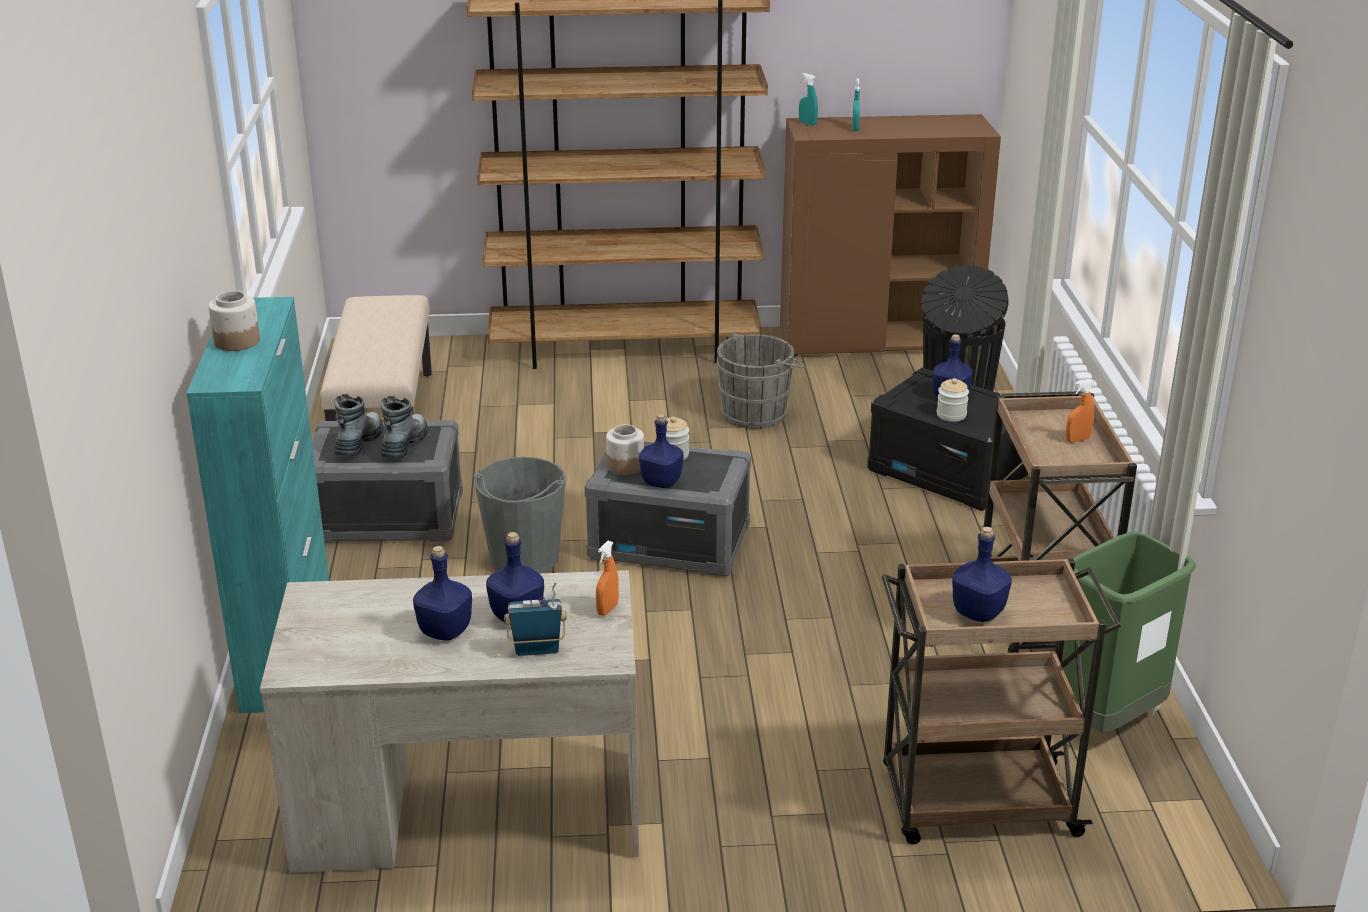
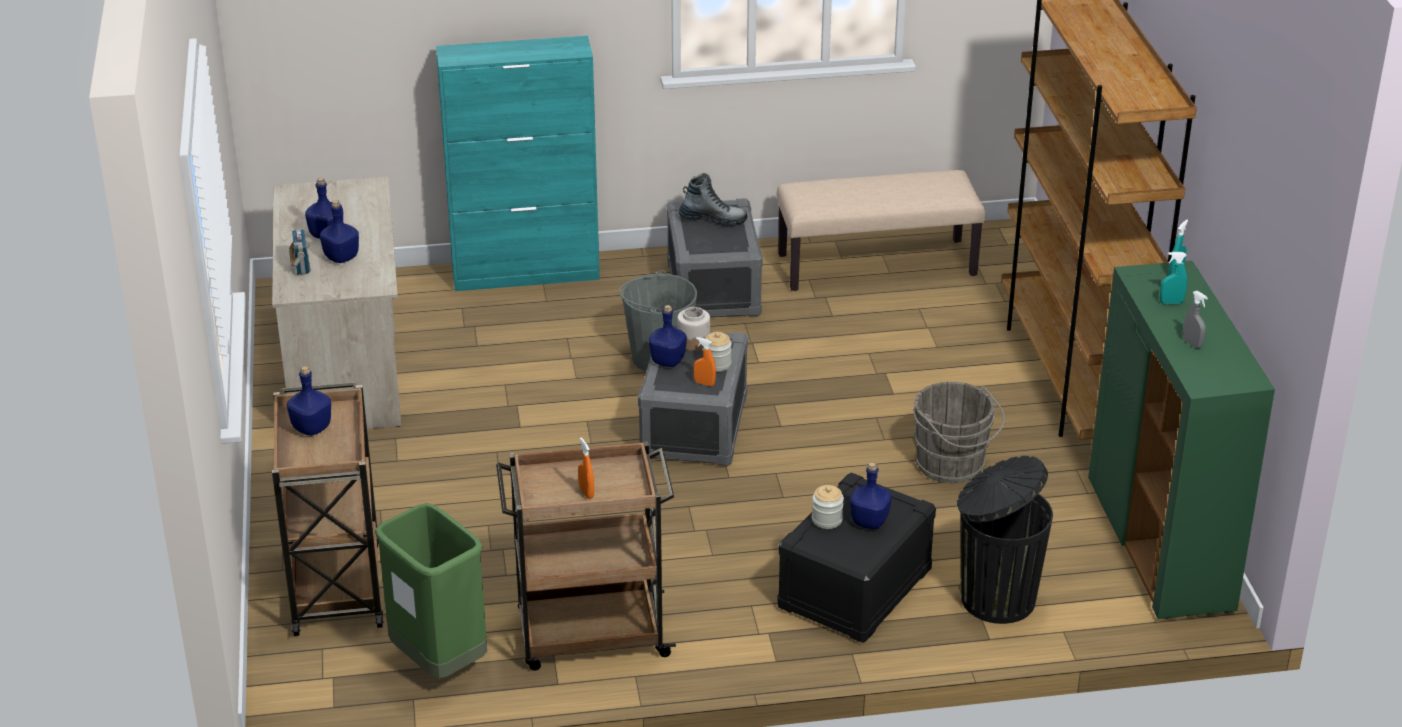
camera: 85 degrees right, 5 degrees up
(236, 342) = (512, 49): jar -> none
(404, 445) = (713, 239): boot -> none
(607, 609) = (347, 289): orange spray bottle -> orange spray bottle (704, 383)
(879, 341) = (1160, 546): brown cabinet -> green cabinet
(919, 128) = (1192, 344): none -> grey spray bottle

